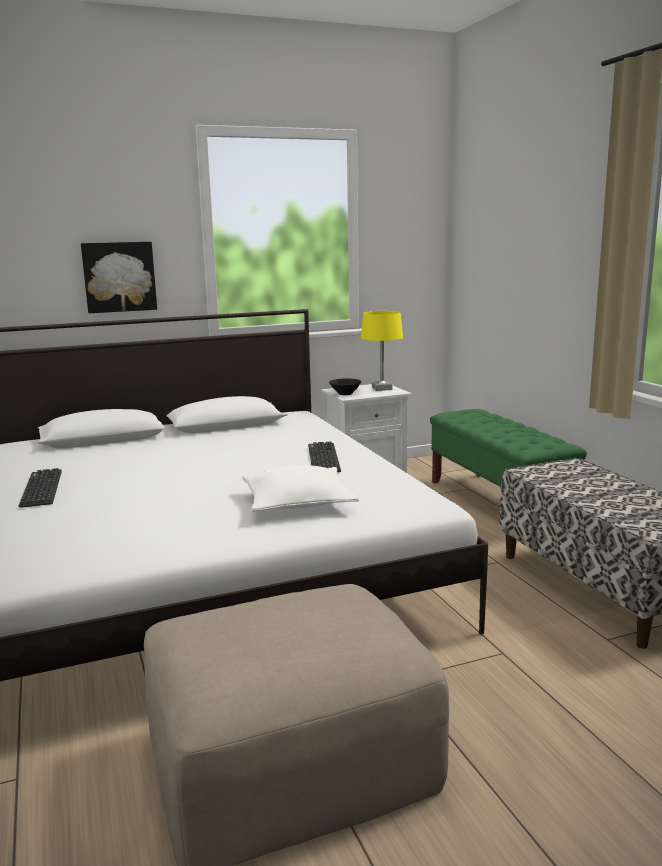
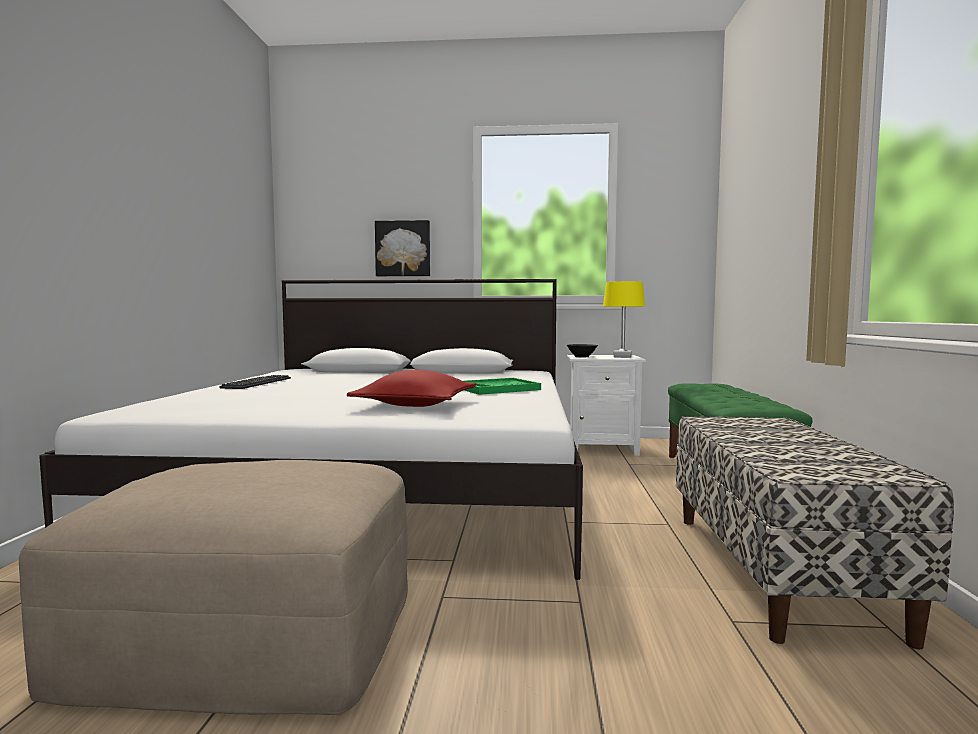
camera: 25 degrees right, 10 degrees down
(298, 502) = (416, 405): white pillow -> red pillow
(323, 458) = (497, 388): keyboard -> green tray

